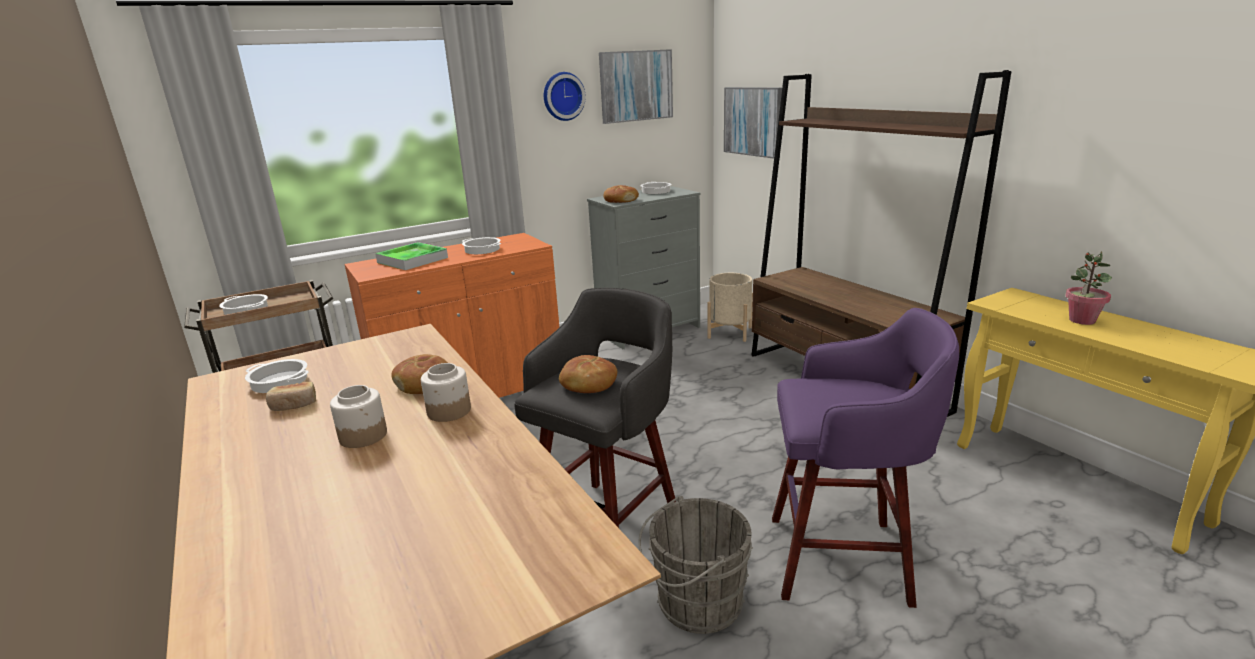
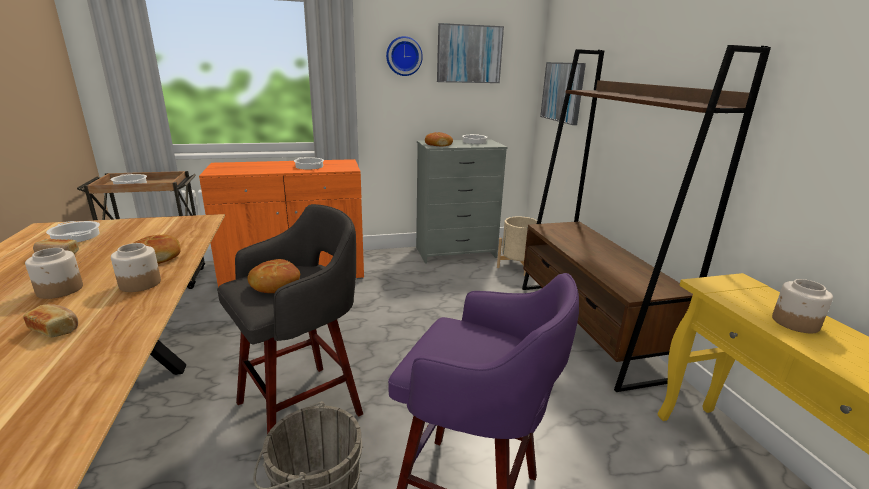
camera: 15 degrees right, 0 degrees up
(412, 260) = (254, 166): tray -> none
(425, 469) = (55, 329): none -> bread
(1081, 320) = (794, 323): potted plant -> jar

